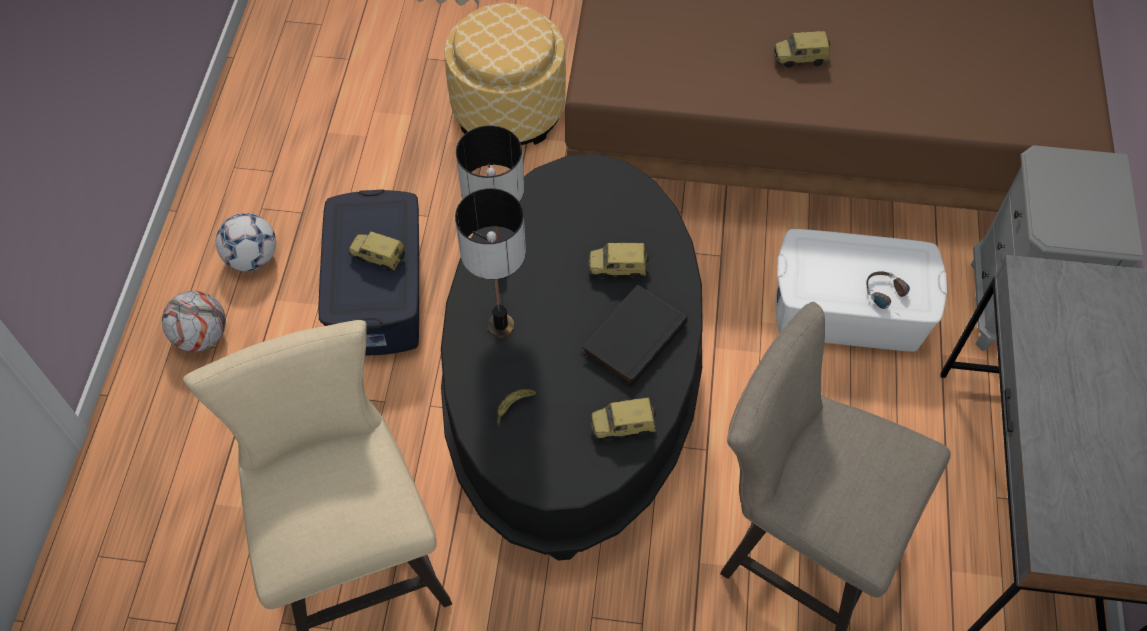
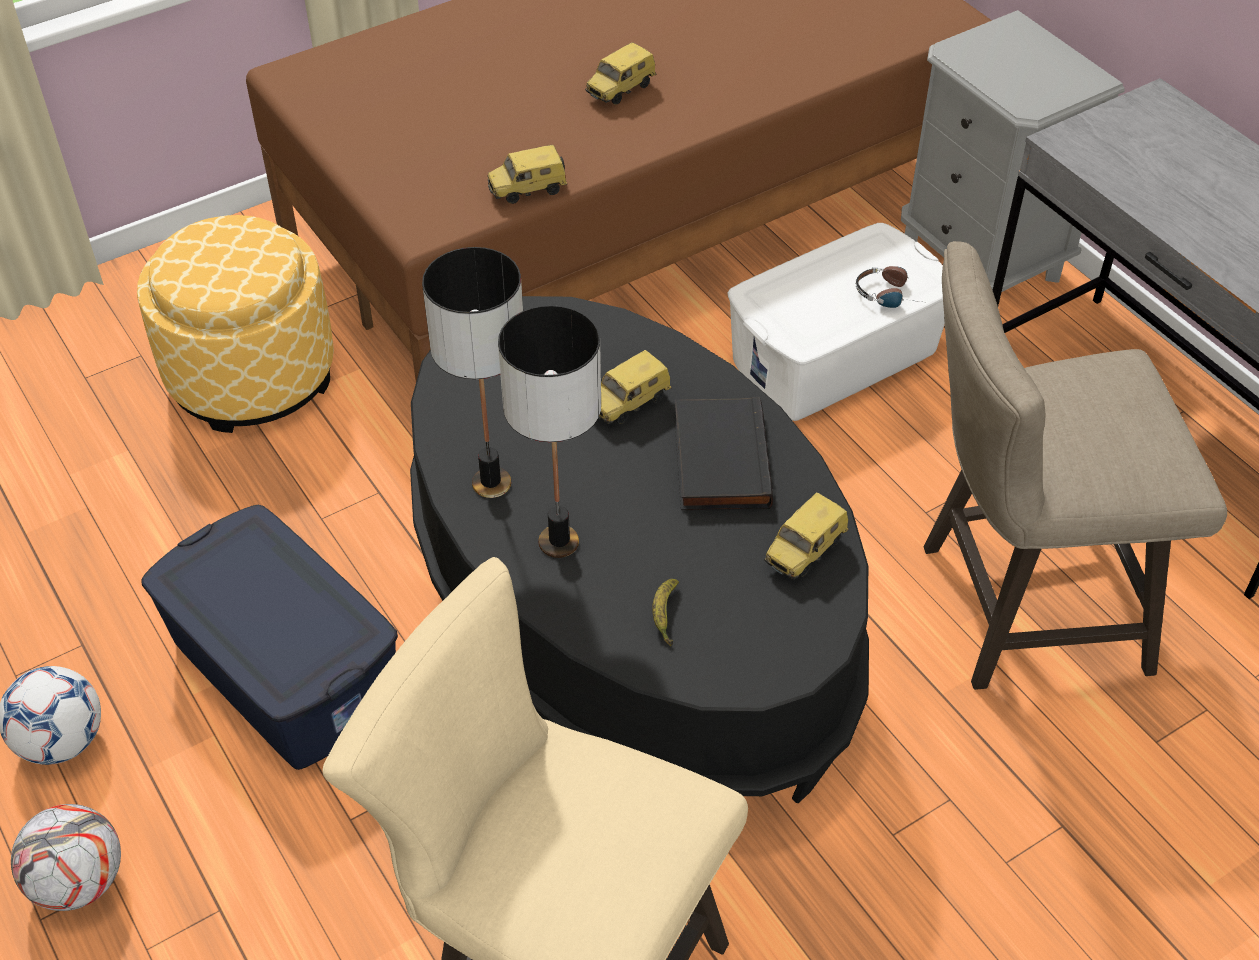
camera: 40 degrees left, 10 degrees down
(378, 258) = (283, 601): toy car -> toy car (528, 191)

